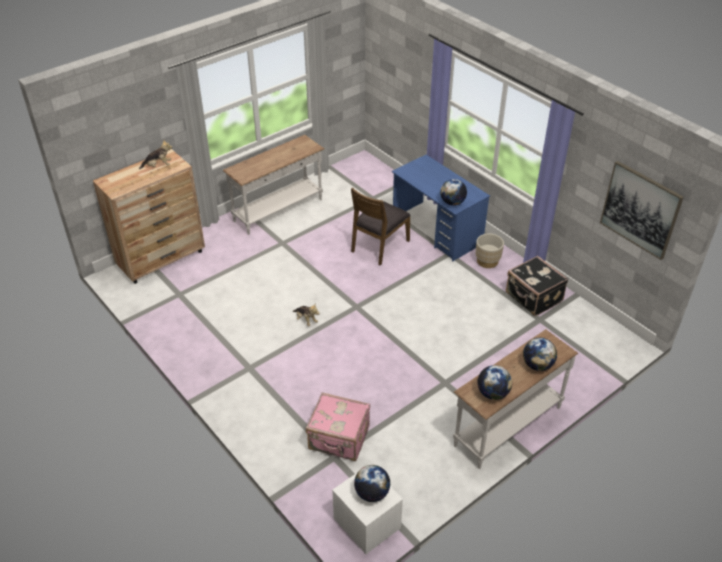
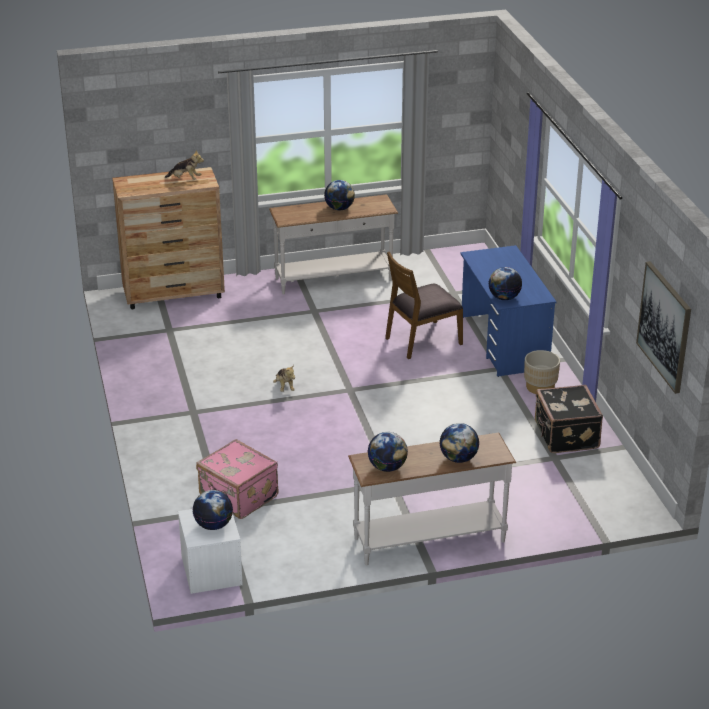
camera: 25 degrees right, 10 degrees down
(278, 156) = (339, 208): none -> globe

